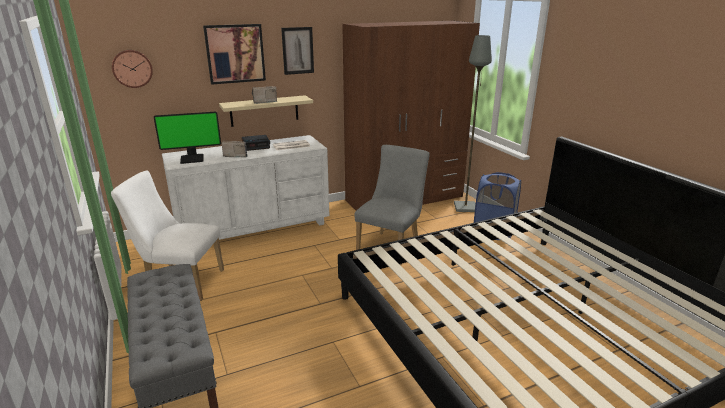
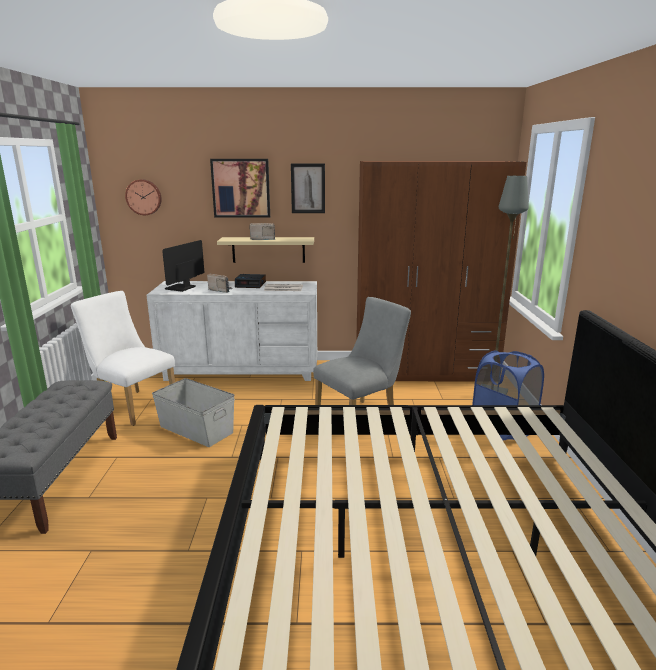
camera: 25 degrees right, 5 degrees down
(192, 158) = (181, 288): monitor -> monitor turned 105 degrees clockwise
(265, 288) = (196, 429): none -> grey storage box

